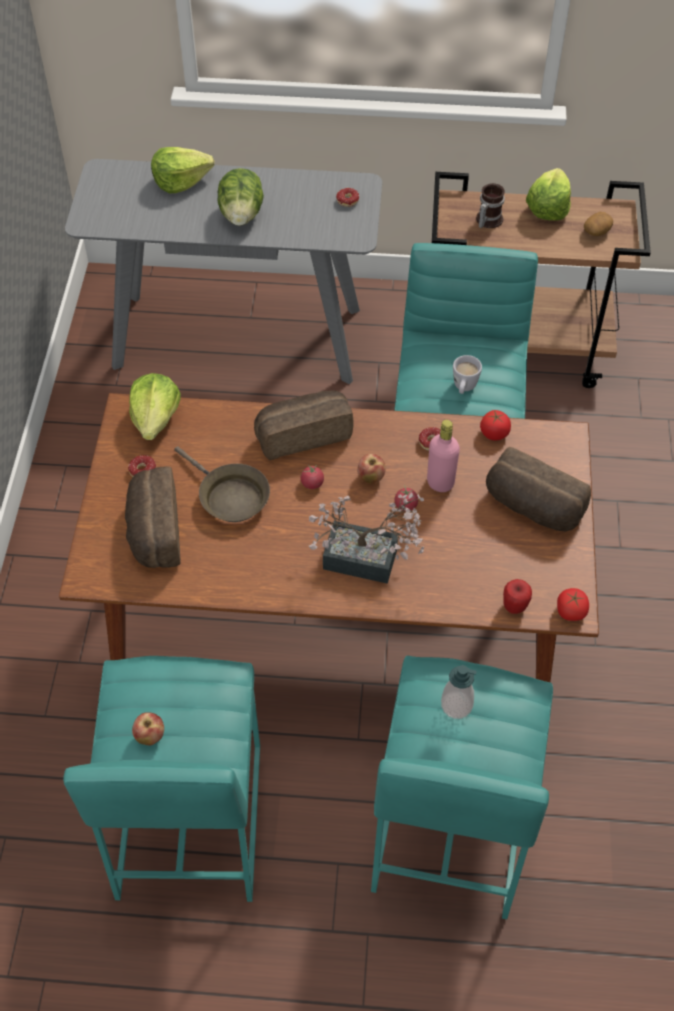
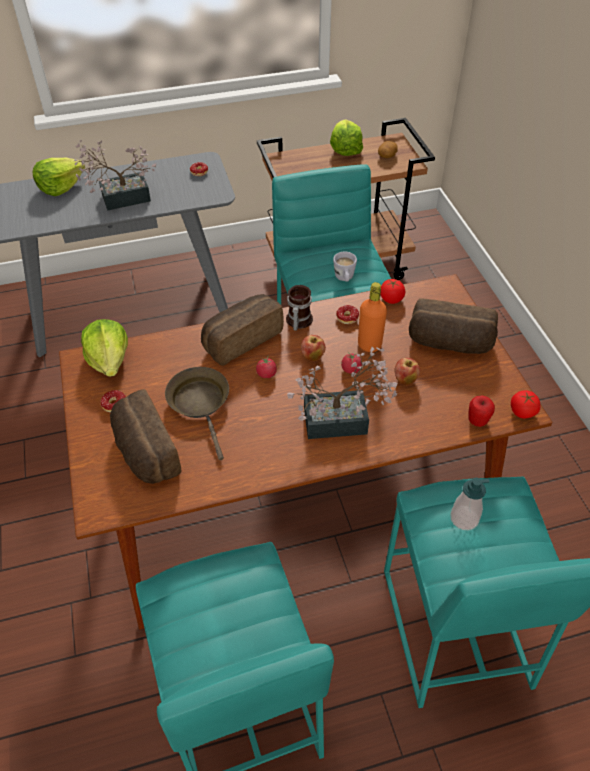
camera: 20 degrees left, 5 degrees down
(150, 736) = (209, 640): apple -> apple (405, 380)
(229, 497) = (201, 404): brown frying pan -> brown frying pan turned 135 degrees counterclockwise
(241, 215) = (120, 198): lettuce -> potted plant
(440, 483) = (369, 345): pink bottle -> orange bottle
(487, 220) = (306, 165): mug -> mug (297, 321)

